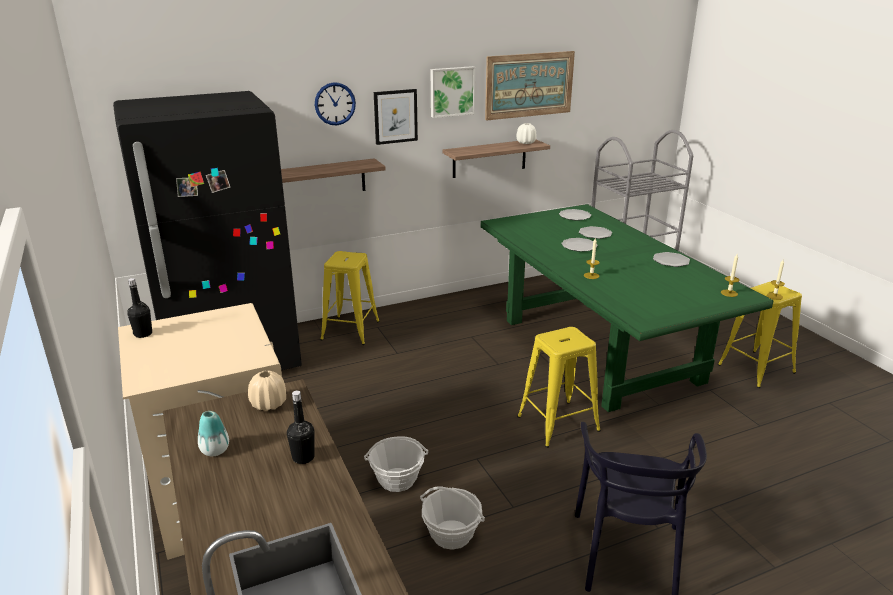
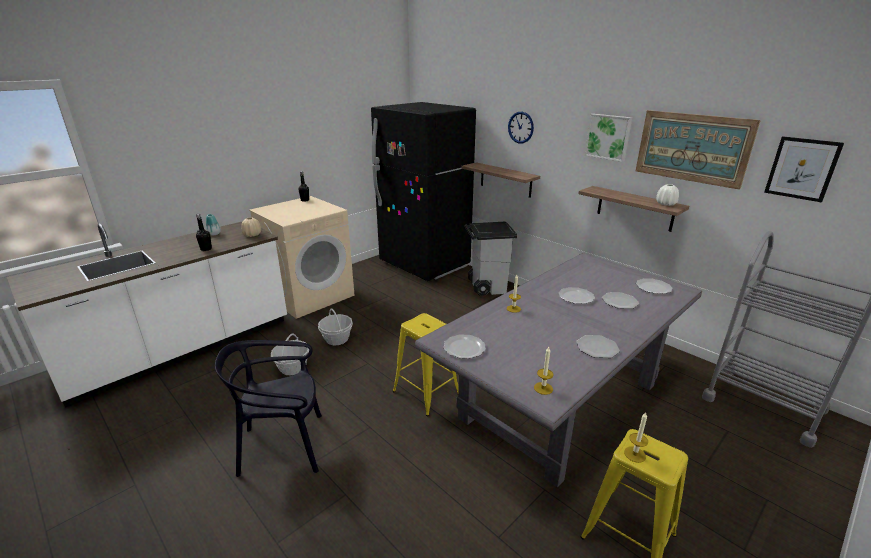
camera: 70 degrees right, 0 degrees up
(350, 330) = (486, 287): yellow stool -> grey trash can
(395, 116) = (559, 147): picture -> picture (802, 168)
(600, 350) = (559, 401): green dining table -> grey dining table
(661, 311) = (464, 348): none -> plate

